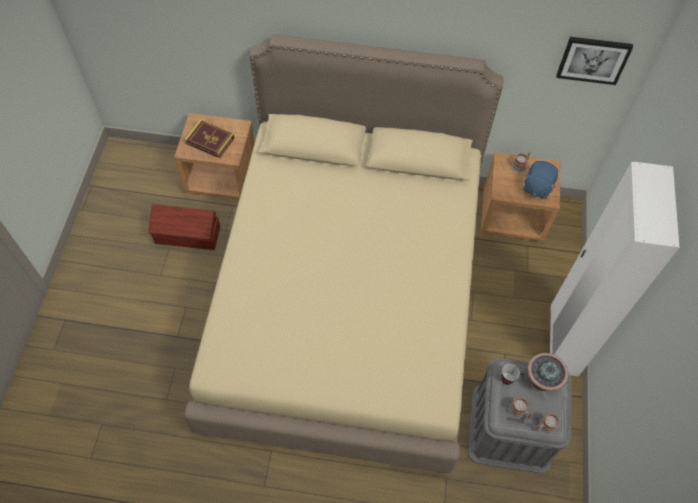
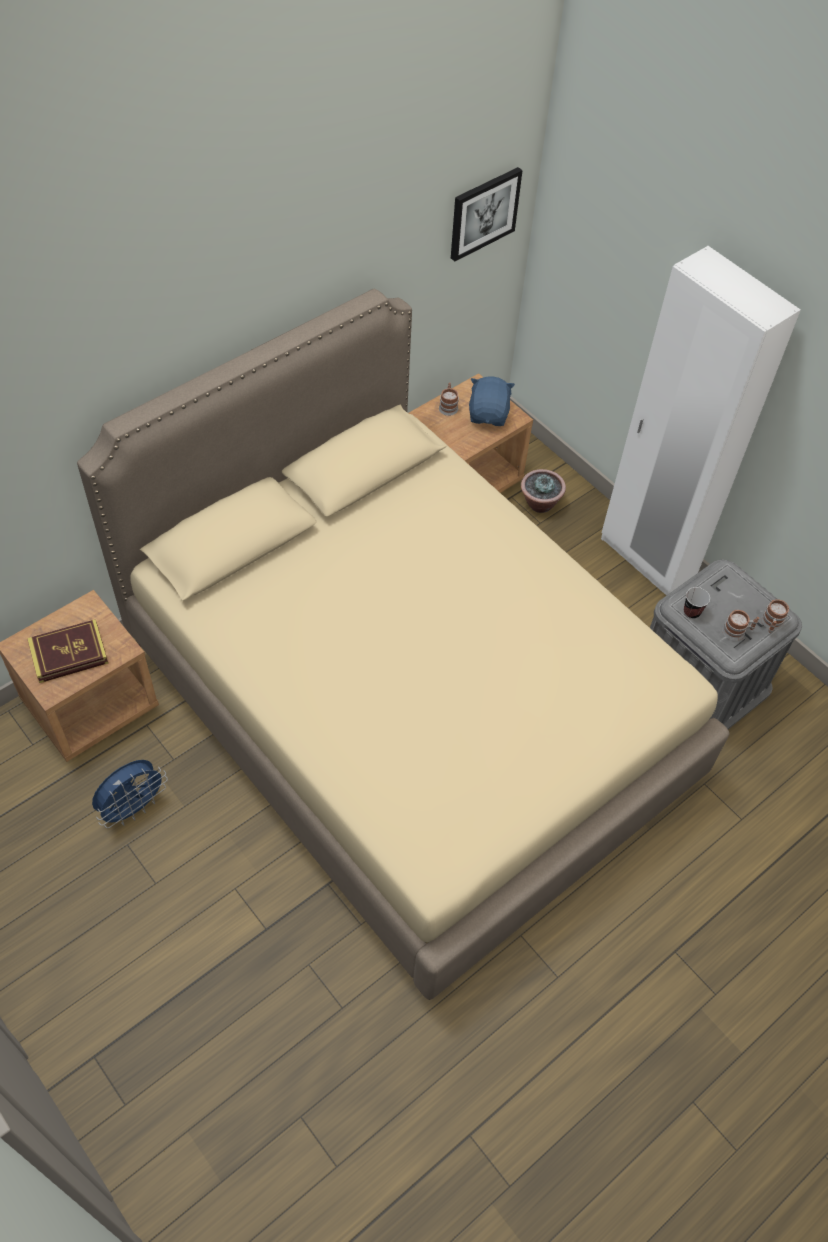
camera: 50 degrees left, 5 degrees down
(188, 236) = (133, 808): brown storage box -> blue fan
(537, 186) = (489, 414): blue plush toy -> blue plush toy turned 150 degrees counterclockwise
(542, 380) = (718, 585): potted plant -> potted plant (539, 503)

